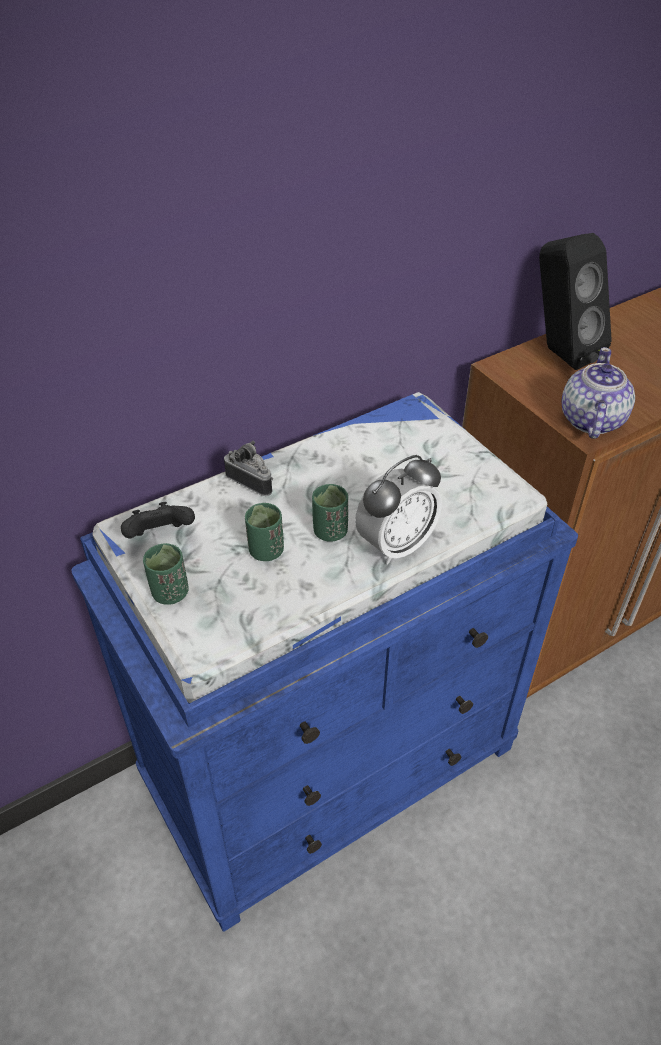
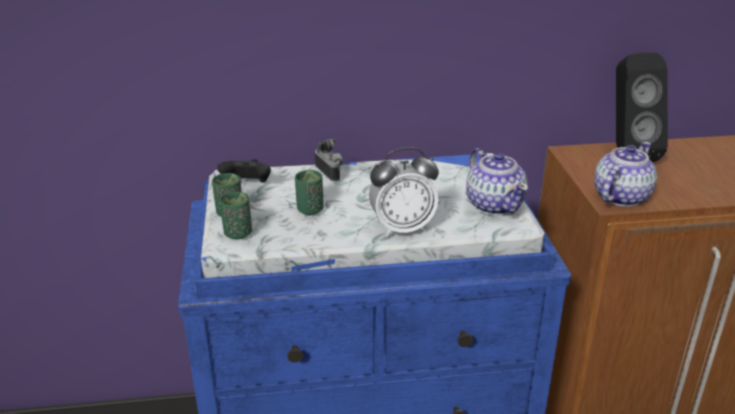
camera: 25 degrees right, 15 degrees down
(330, 531) = (362, 211): green cup -> green cup (238, 233)
(472, 473) = (494, 204): none -> teapot

